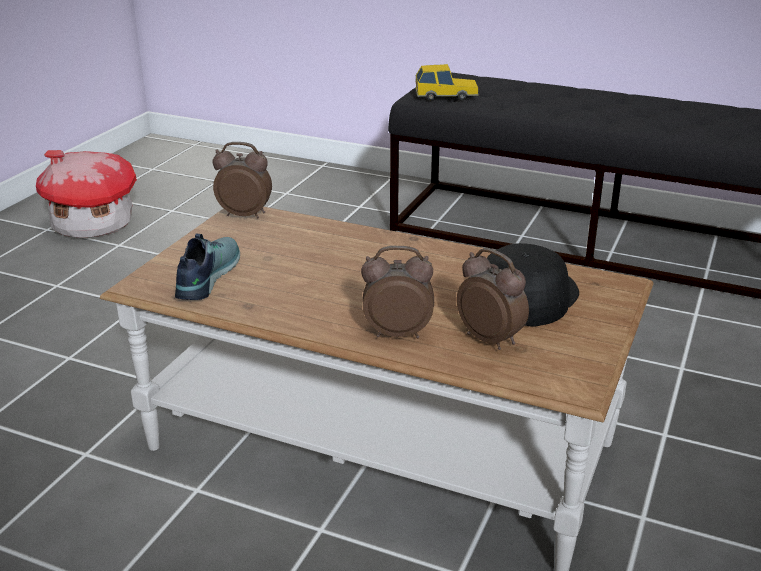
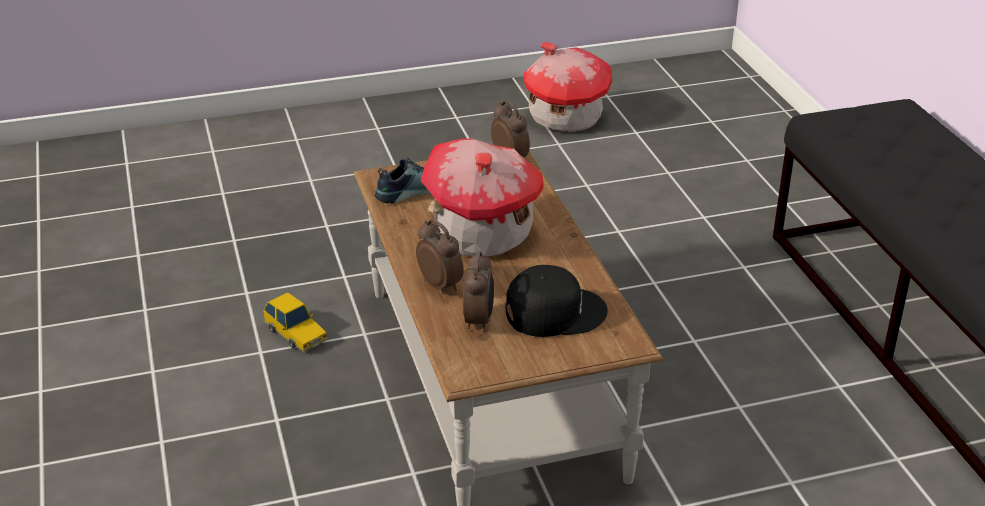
camera: 50 degrees right, 5 degrees up
(341, 276) = (482, 233): none -> toy house
(446, 95) = (849, 128): toy car -> toy car (296, 333)

